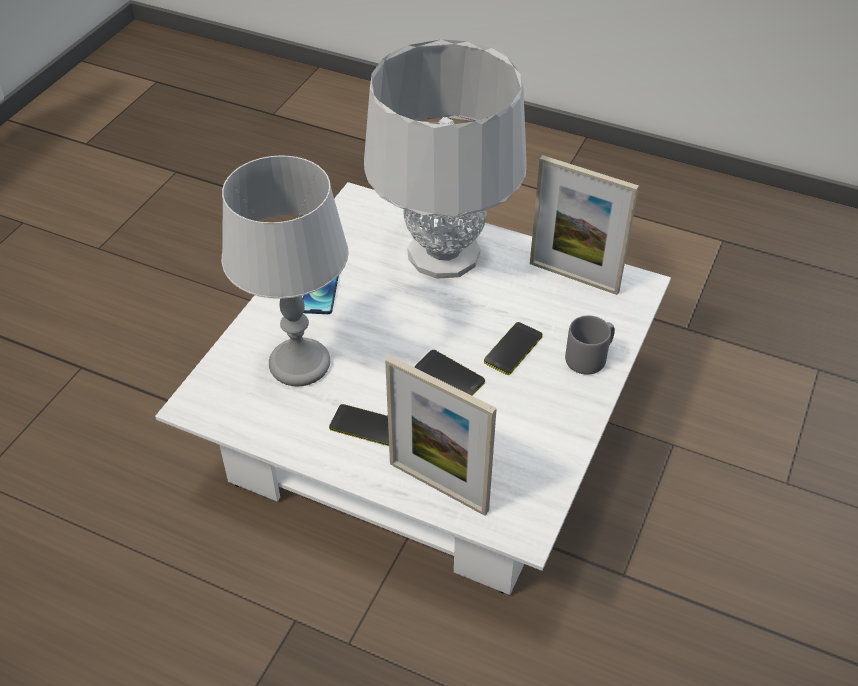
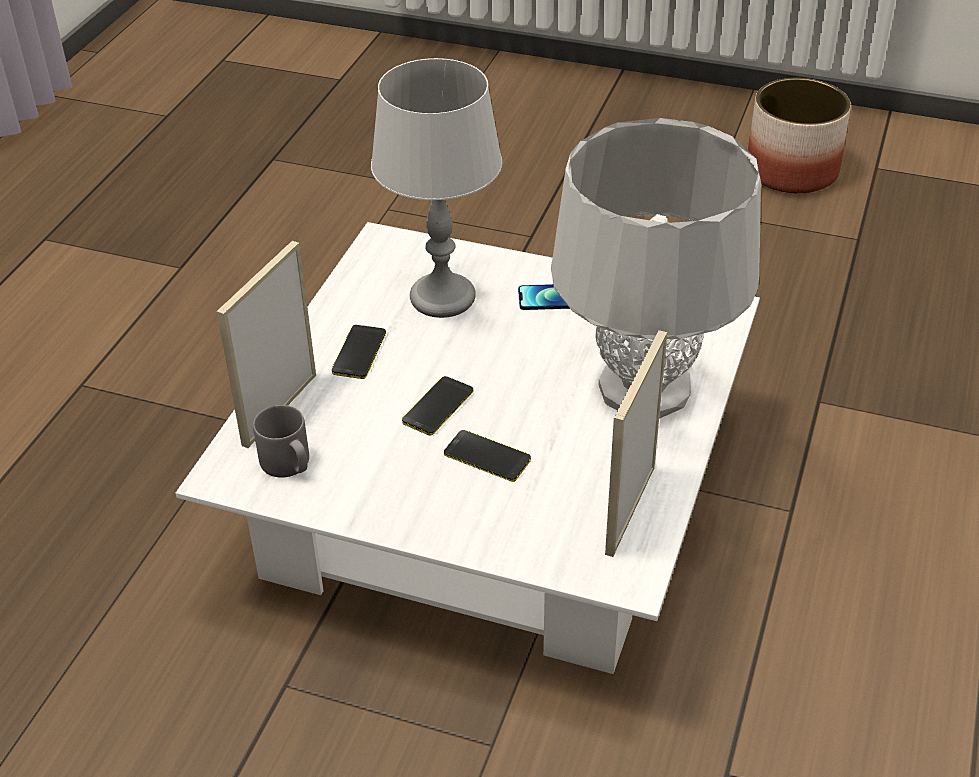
camera: 85 degrees right, 5 degrees down
(65, 188) = (792, 171): none -> planter
(589, 358) = (481, 526): grey mug -> grey mug (288, 465)

